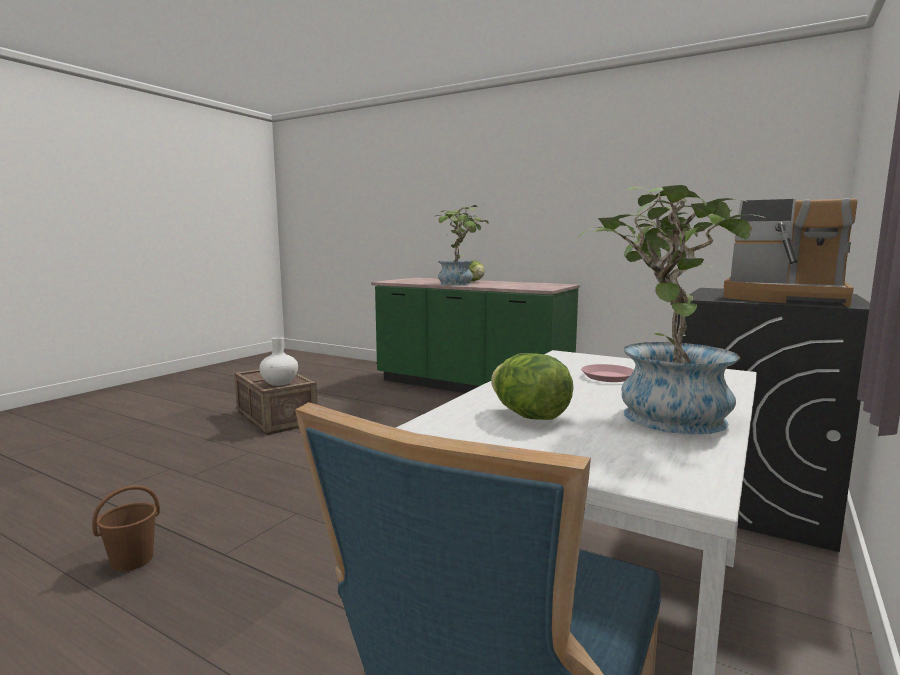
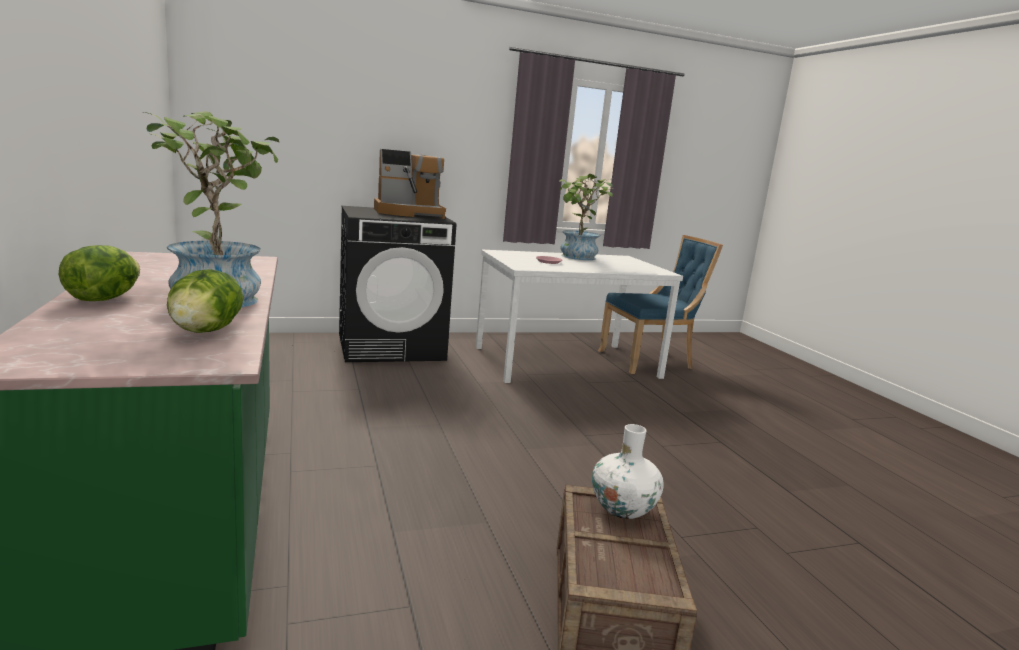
camera: 140 degrees left, 5 degrees up
(133, 560) = (784, 462): brown bucket -> none
(529, 416) = (622, 266): lettuce -> lettuce (205, 331)
(785, 298) = (409, 213): coffee machine -> coffee machine turned 90 degrees clockwise

